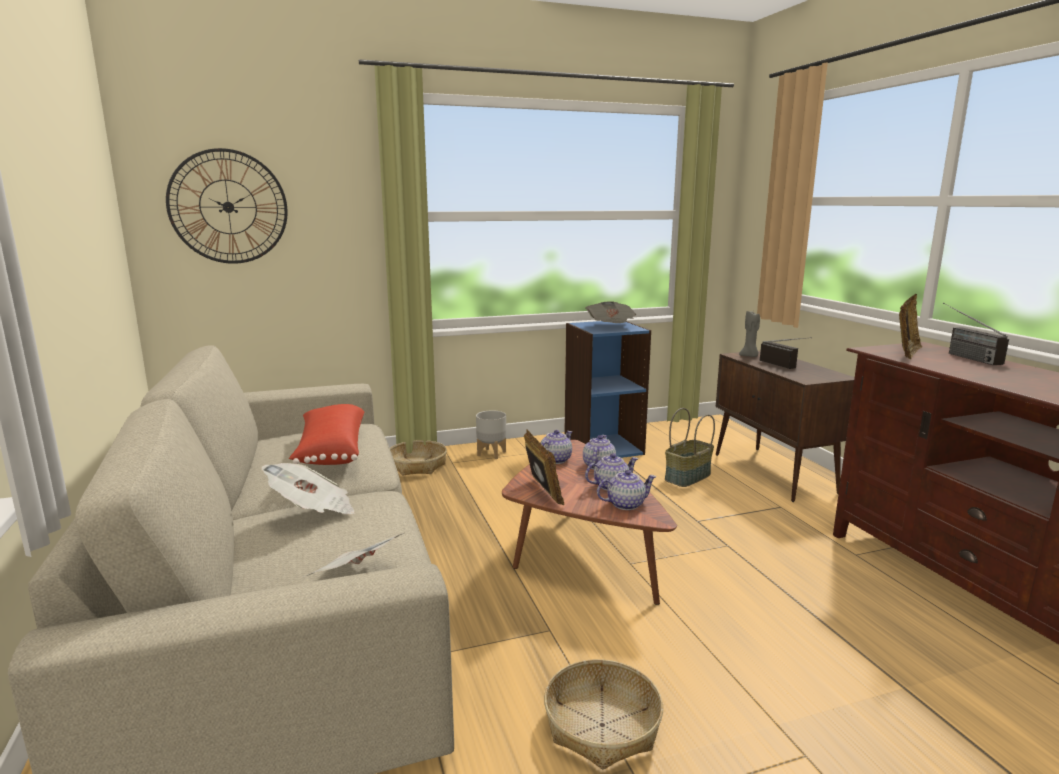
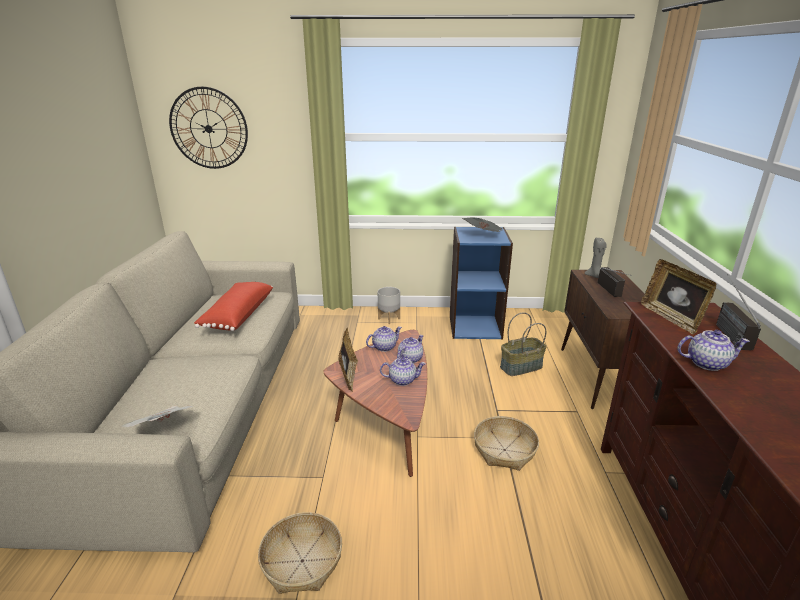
camera: 20 degrees right, 10 degrees up
(313, 510) = (186, 365): newspaper -> none
(417, 465) = (332, 320): basket -> basket (504, 450)
(626, 504) = (398, 400): teapot -> teapot (707, 363)
(906, 353) = (671, 318): picture frame -> picture frame turned 105 degrees clockwise

